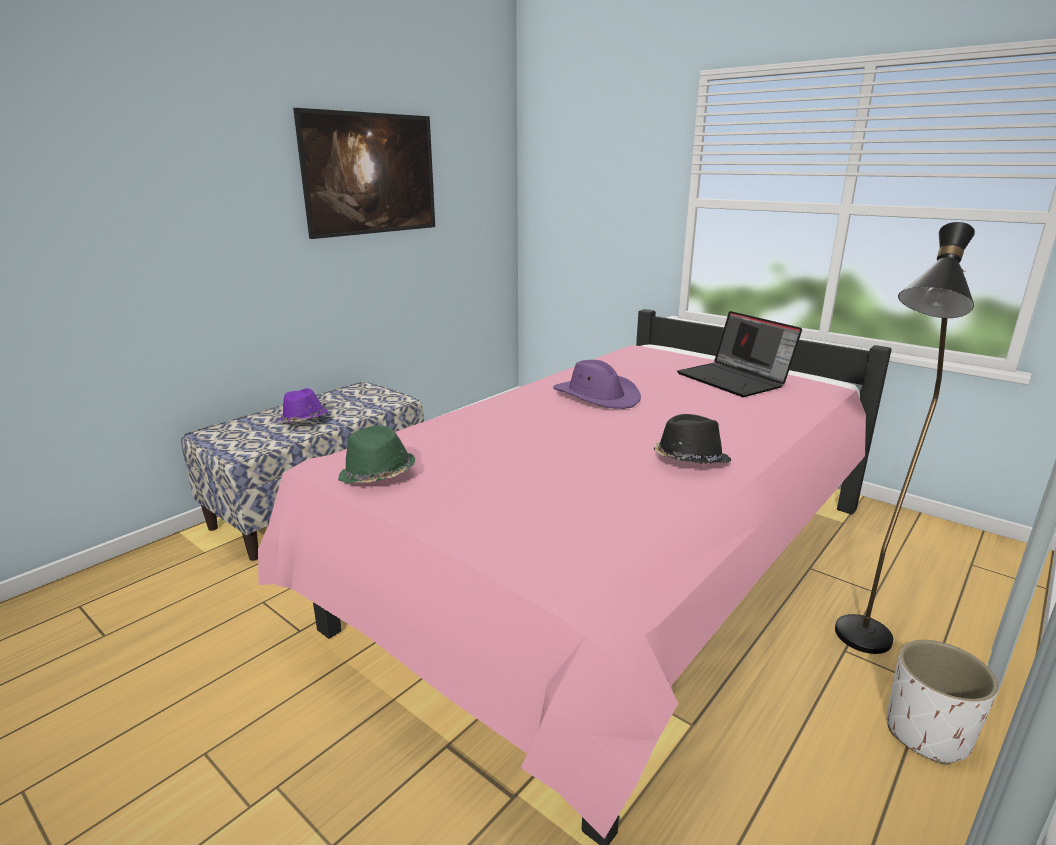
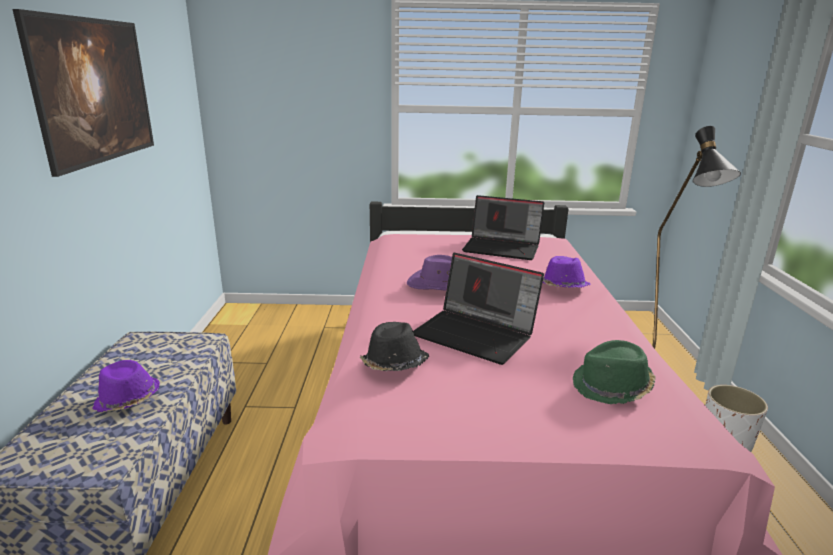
camera: 40 degrees left, 0 degrees up
(377, 475) = (422, 423): green hat -> green hat (612, 387)
(542, 437) = (477, 334): none -> laptop
(689, 461) = (589, 318): black hat -> black hat (394, 365)
(724, 429) = (563, 287): none -> purple hat

